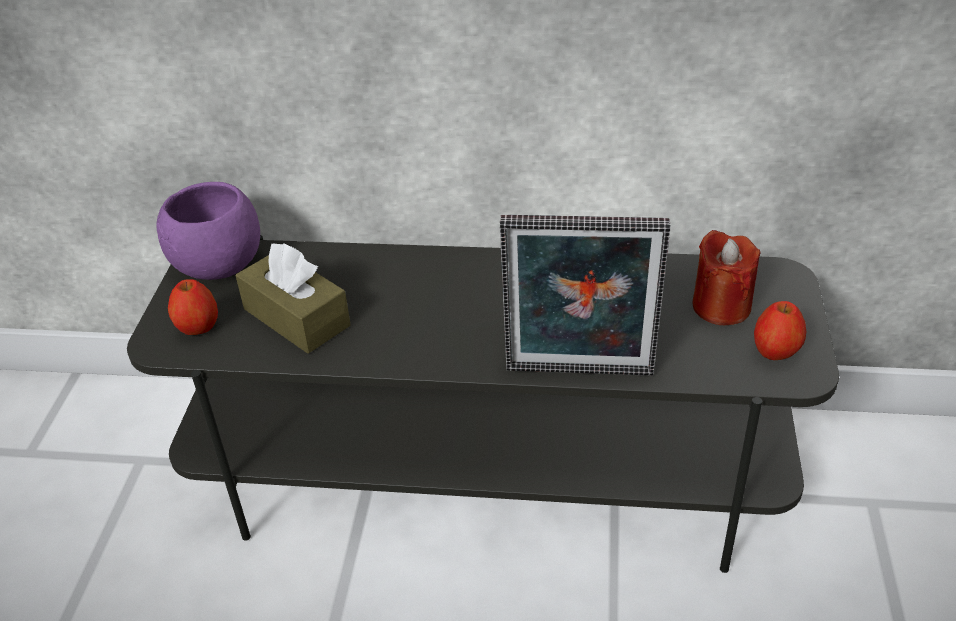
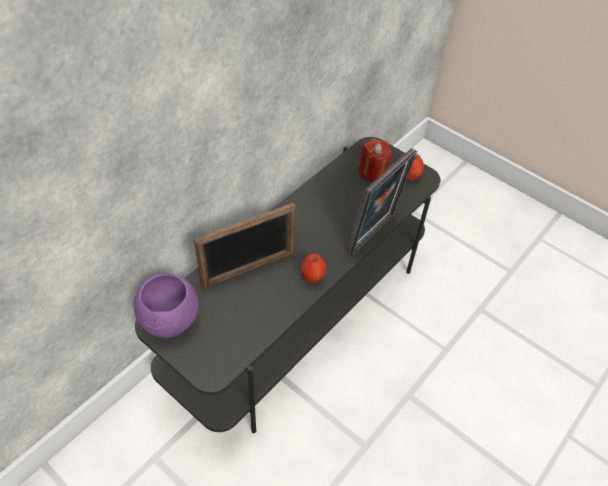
camera: 60 degrees left, 10 degrees up
(198, 328) = (216, 352): apple -> apple (312, 277)
(296, 317) = (246, 308): brown tissue box -> none
(369, 284) = (248, 269): none -> picture frame

